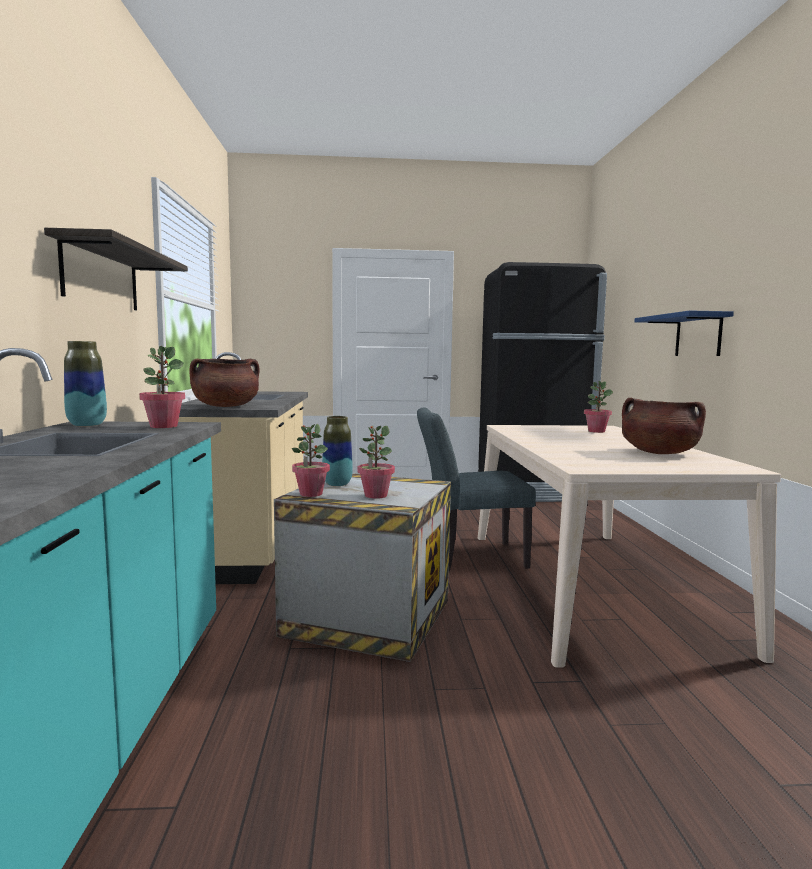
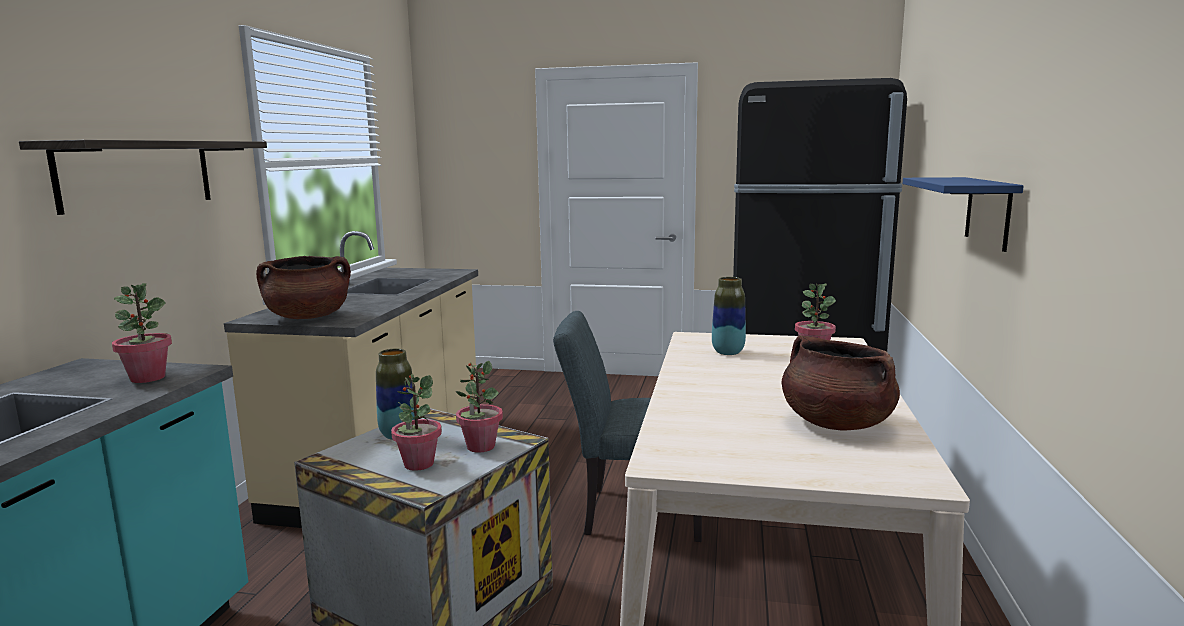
camera: 15 degrees right, 5 degrees up
(87, 425) = (76, 371): vase -> vase (728, 352)
(310, 494) = (345, 454): potted plant -> potted plant (480, 447)

